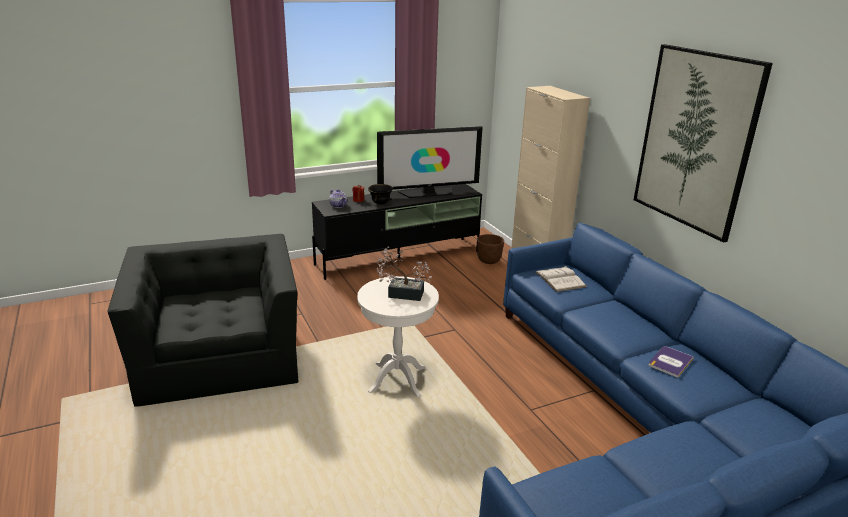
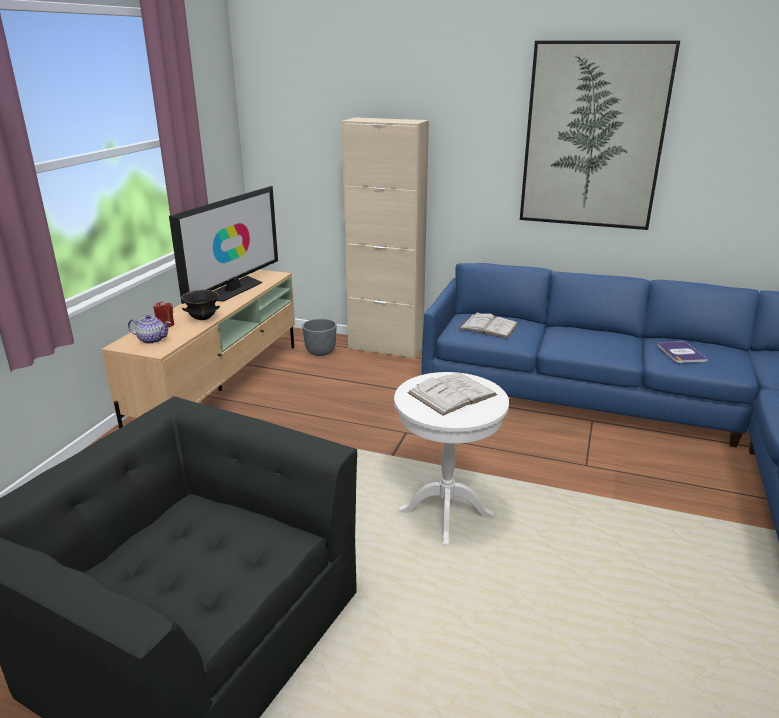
camera: 45 degrees left, 0 degrees up
(399, 257) = (221, 389): black tv stand -> beige tv stand
(401, 293) = (452, 394): potted plant -> white book
(488, 261) = (320, 352): brown planter -> grey planter

